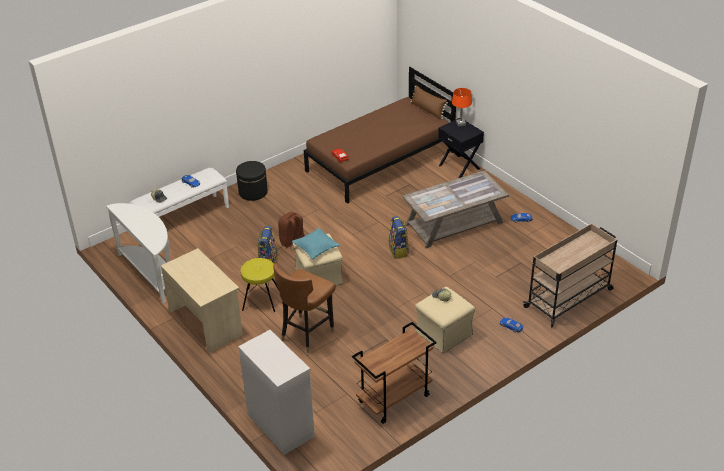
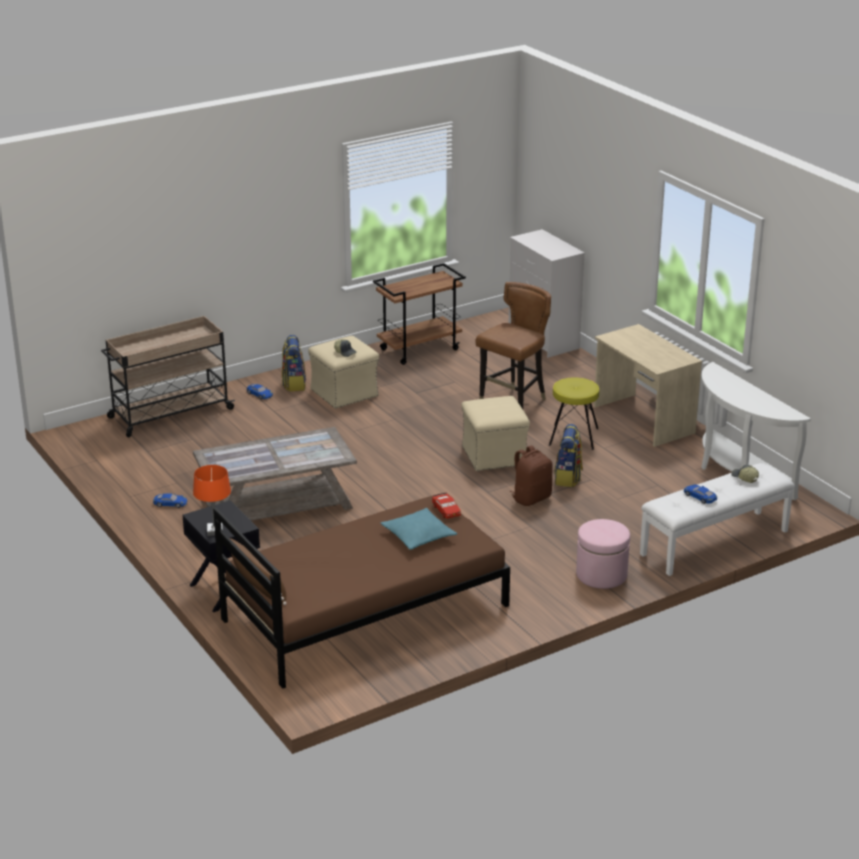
camera: 175 degrees left, 10 degrees down
(253, 192) = (601, 575): black ottoman -> pink ottoman
(316, 247) = (496, 407): turquoise pillow -> turquoise pillow (418, 536)
(398, 250) = (373, 477): backpack -> backpack (294, 384)

